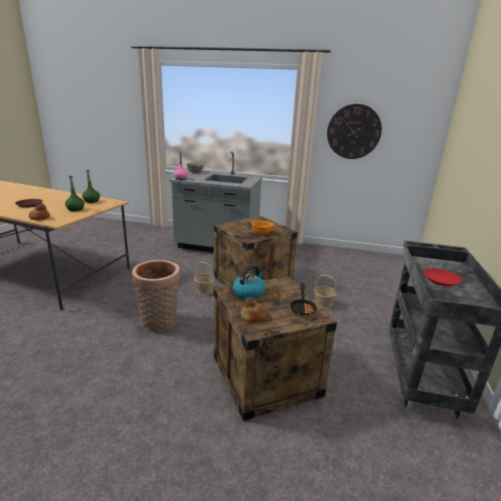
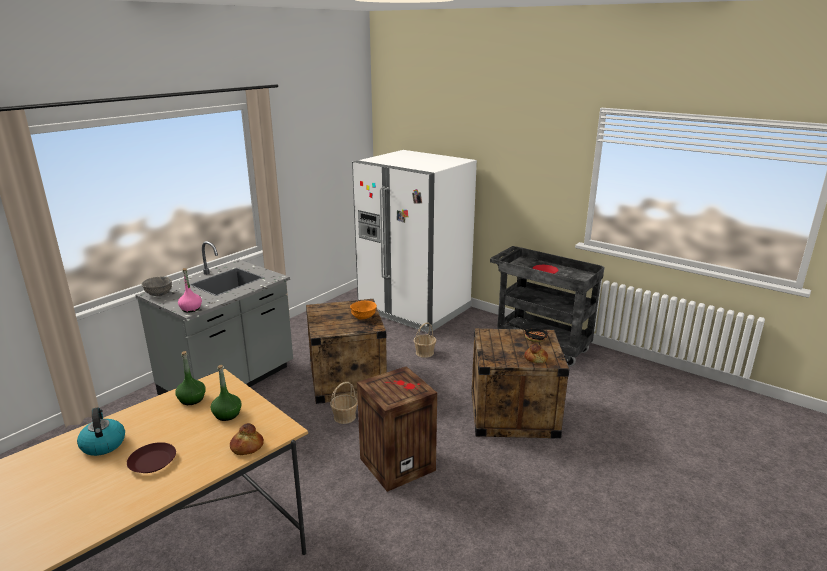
camera: 65 degrees left, 0 degrees up
(159, 323) = (397, 463): basket -> crate
(249, 293) = (497, 352): kettle -> kettle (103, 444)
(353, 132) = (306, 170): wall clock -> none
(390, 283) = (414, 309): none -> white fridge

